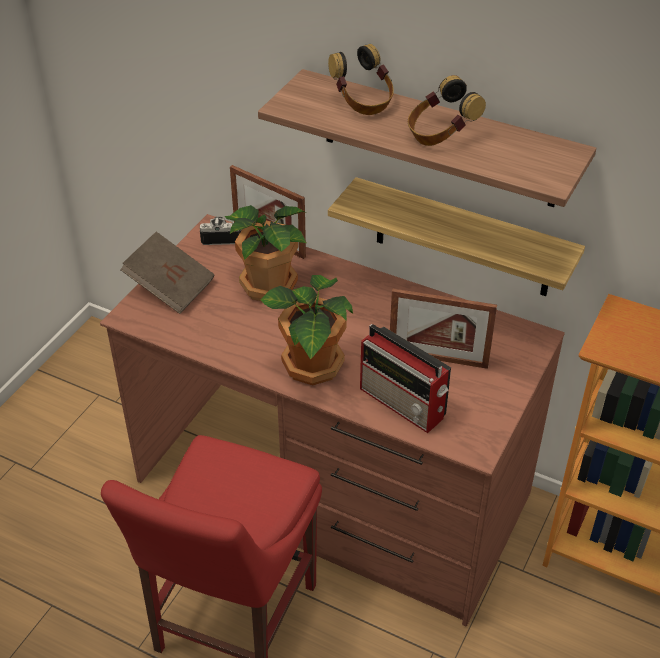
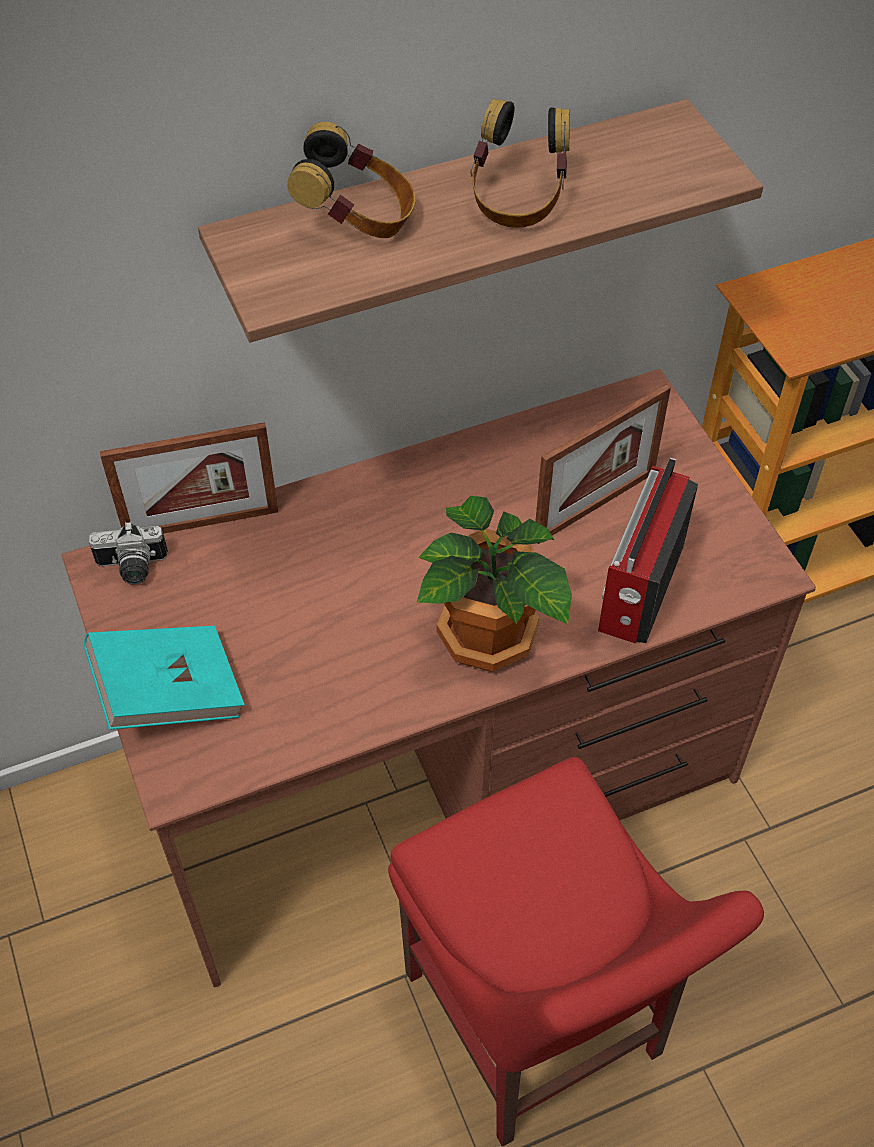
camera: 50 degrees left, 10 degrees up
(170, 287) = (169, 693): brown book -> turquoise book
(221, 236) = (131, 568): camera -> camera turned 135 degrees counterclockwise
(268, 284) = (287, 581): potted plant -> none
(404, 404) = (638, 589): radio -> radio turned 120 degrees clockwise
(462, 239) = (499, 334): shelf -> none

